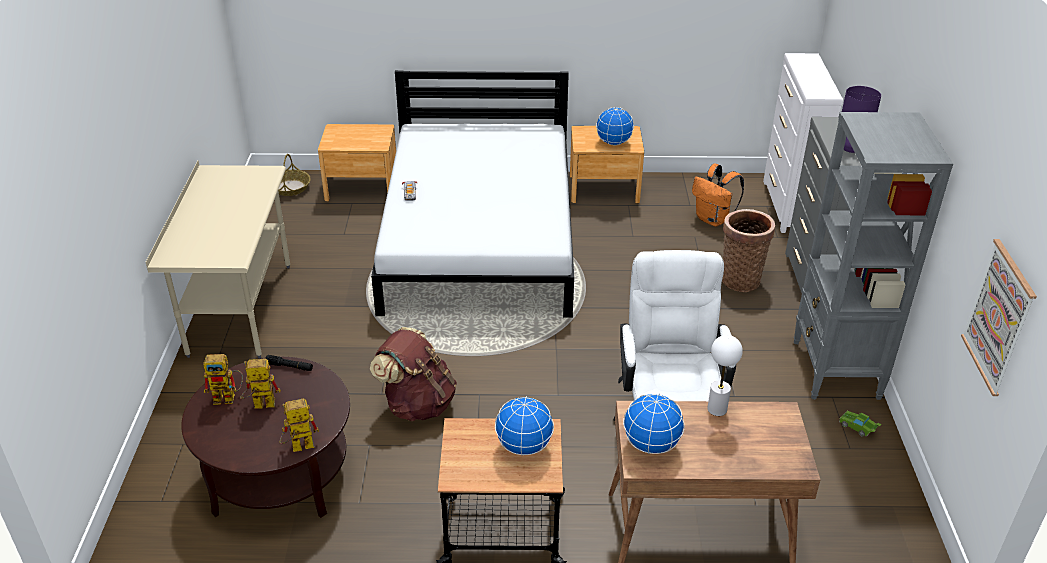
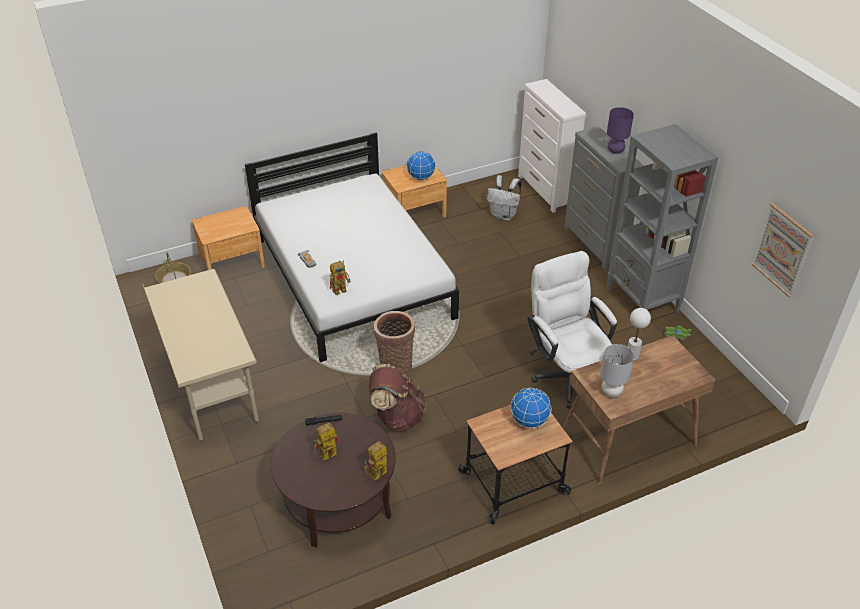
camera: 25 degrees left, 5 degrees up
(229, 397) = (299, 459): toy robot -> toy robot (341, 289)
(651, 445) = (611, 392): globe -> grey table lamp
(713, 219) = (503, 215): orange backpack -> white backpack
(740, 278) = (547, 255): basket -> basket (395, 365)

